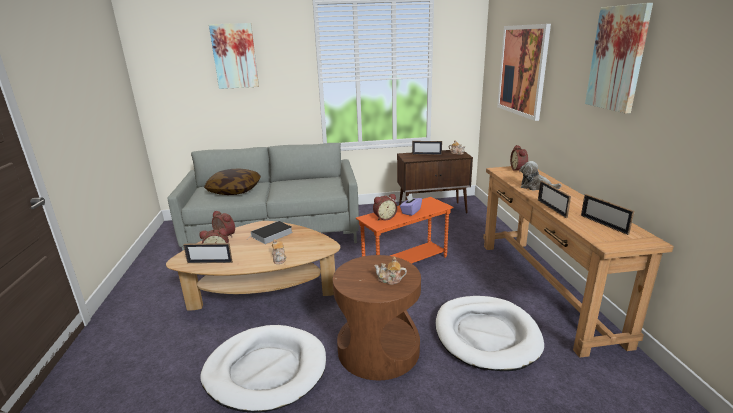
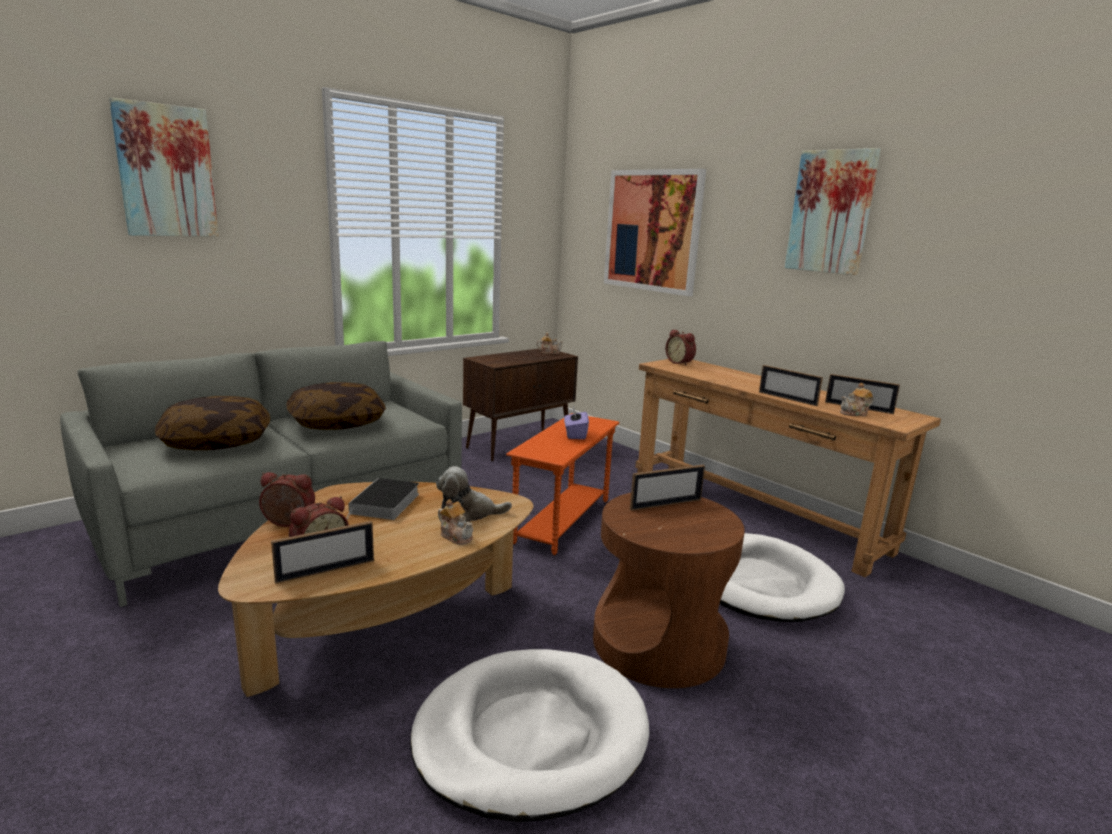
camera: 35 degrees left, 5 degrees down
(294, 187) = (337, 422): none -> pillow
(384, 217) = (551, 447): alarm clock -> none
(390, 280) = (696, 518): teapot -> teapot (855, 413)
(426, 154) = (510, 356): picture frame -> picture frame (666, 504)
(536, 187) = (732, 379): plush toy -> plush toy (468, 513)

